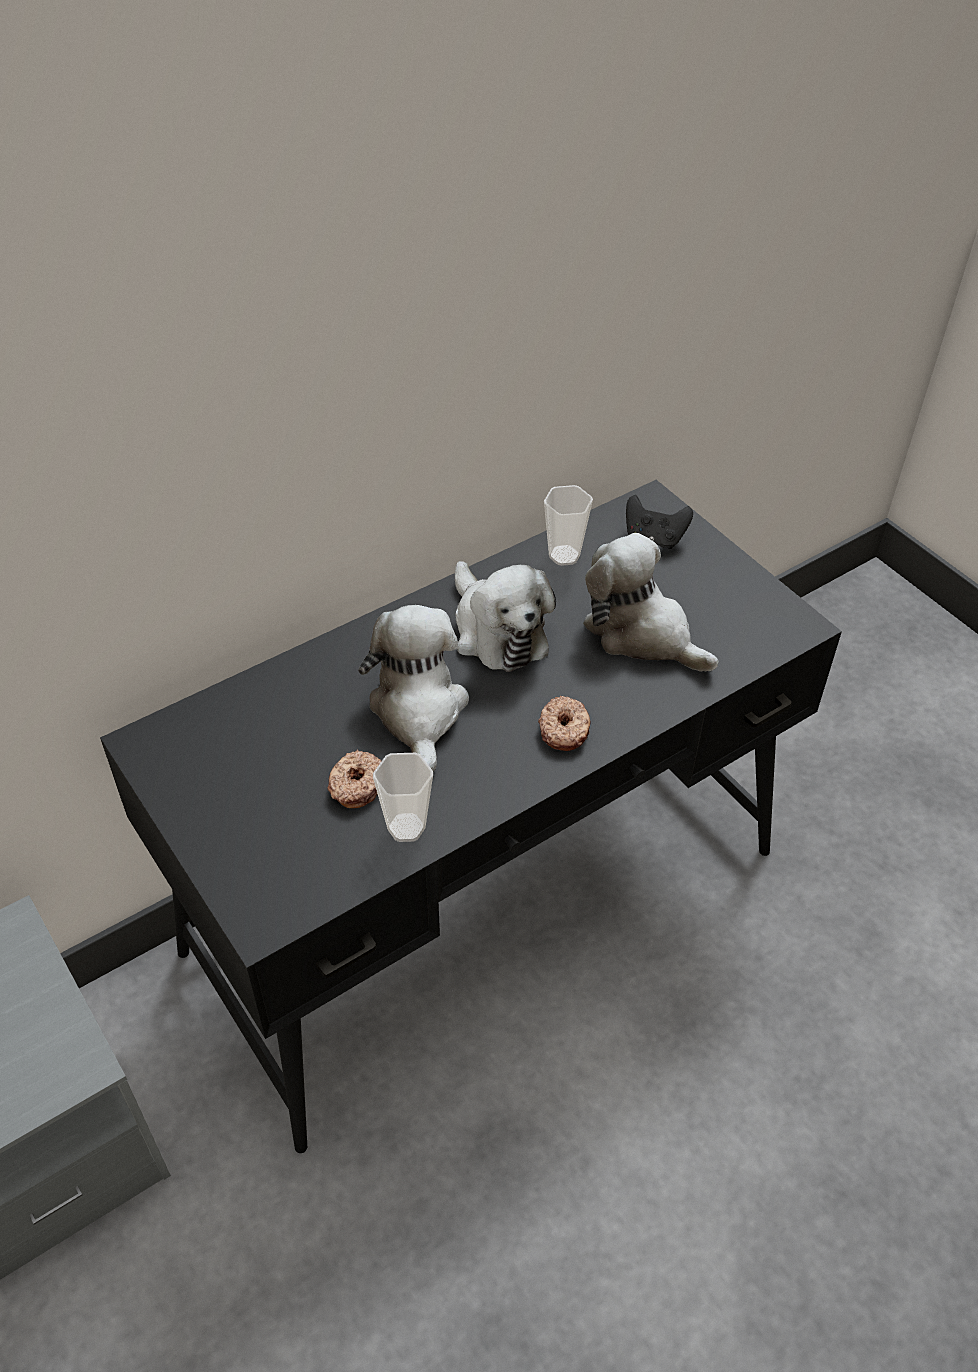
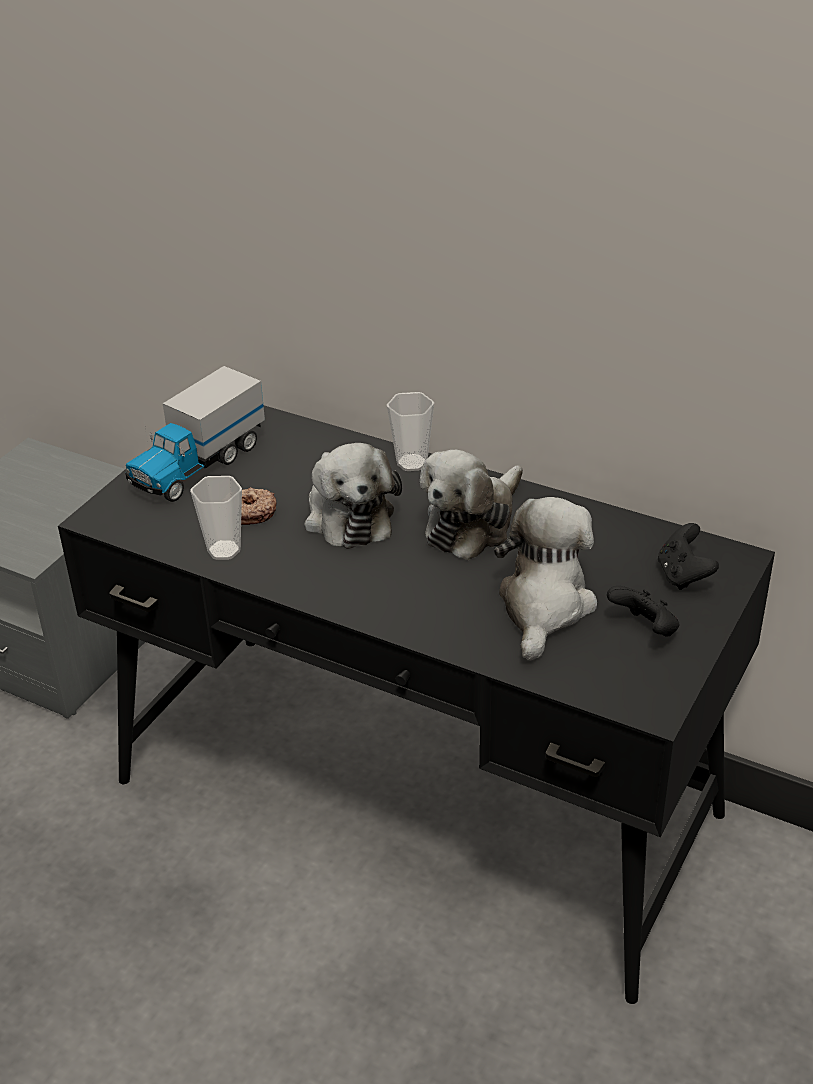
camera: 65 degrees right, 10 degrees down
(233, 801) = (197, 465): none -> toy truck
(418, 711) = (348, 515): plush toy -> plush toy turned 105 degrees clockwise
(564, 555) = (604, 530): cup -> cup (412, 463)
(565, 730) = (386, 597): donut -> none
(707, 589) = (645, 629): none -> black game controller

